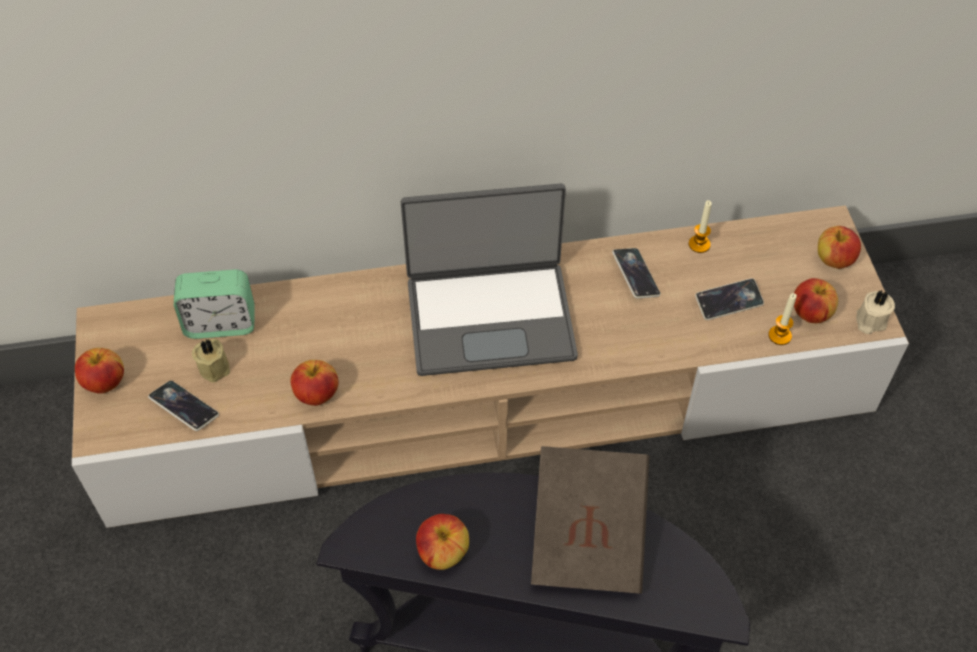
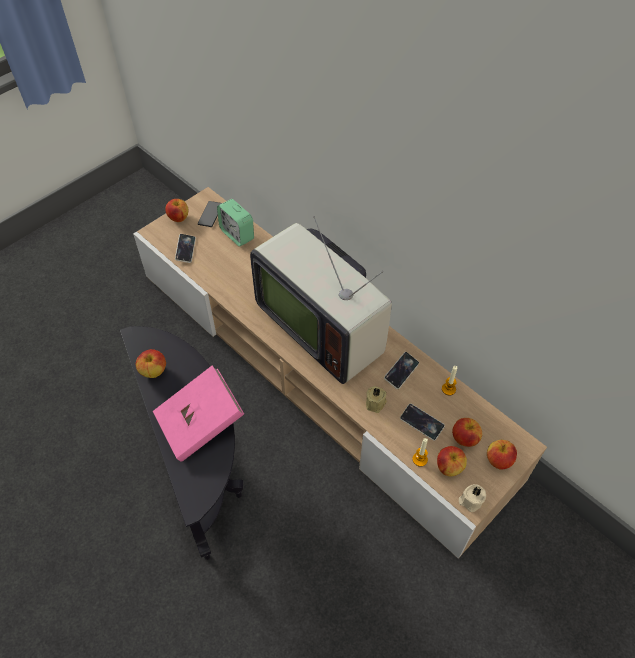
camera: 55 degrees right, 0 degrees up
(142, 336) = (210, 214): none -> phone
(215, 366) = (214, 246): beige candle -> beige candle (376, 403)
(317, 394) = (227, 288): apple -> apple (464, 438)
(490, 317) = (322, 326): laptop -> television
(588, 536) = (201, 423): brown book -> pink book

